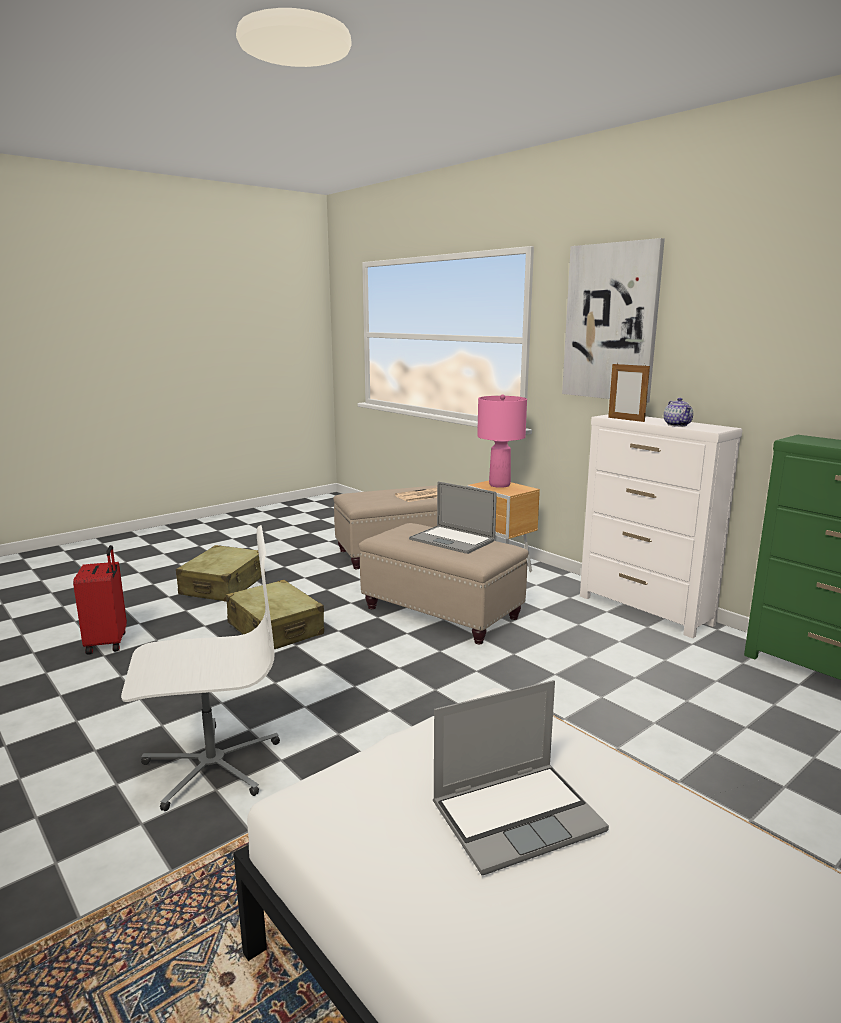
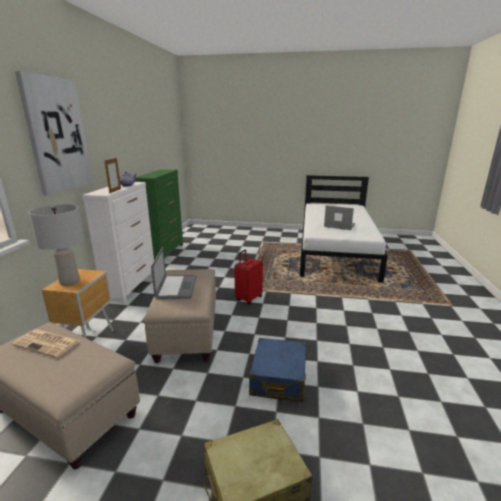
camera: 130 degrees left, 5 degrees up
(108, 643) = (404, 447): red suitcase -> red suitcase (248, 298)
(211, 765) = (369, 320): white office chair -> none
(275, 629) = (278, 378): beige suitcase -> blue suitcase
(499, 485) = (70, 282): pink table lamp -> grey table lamp

